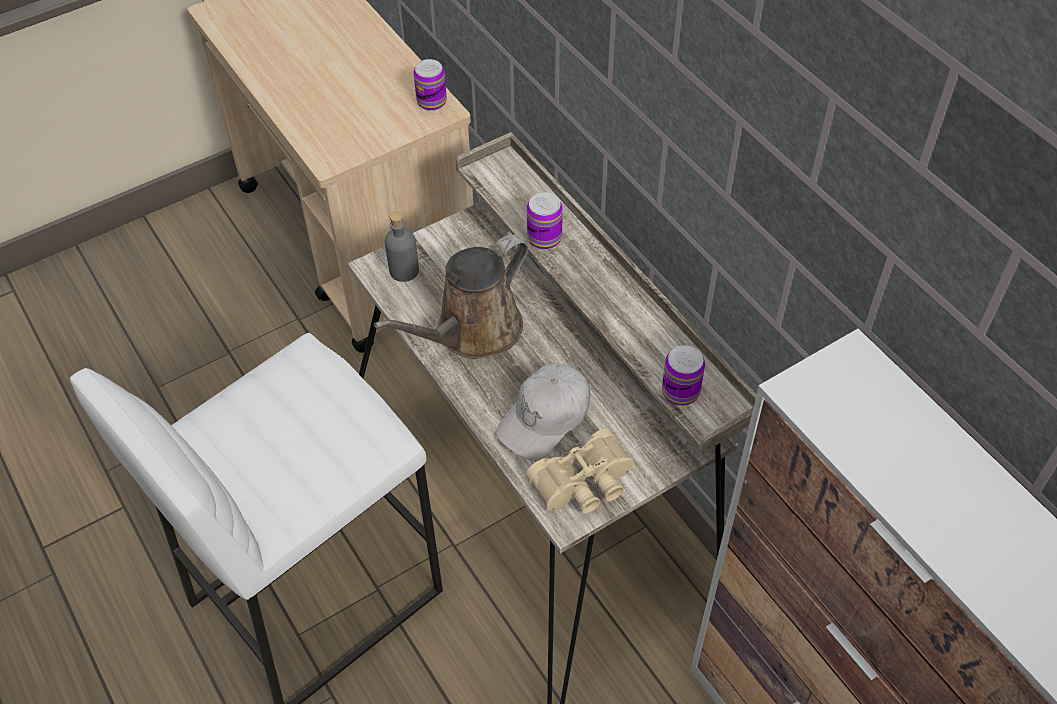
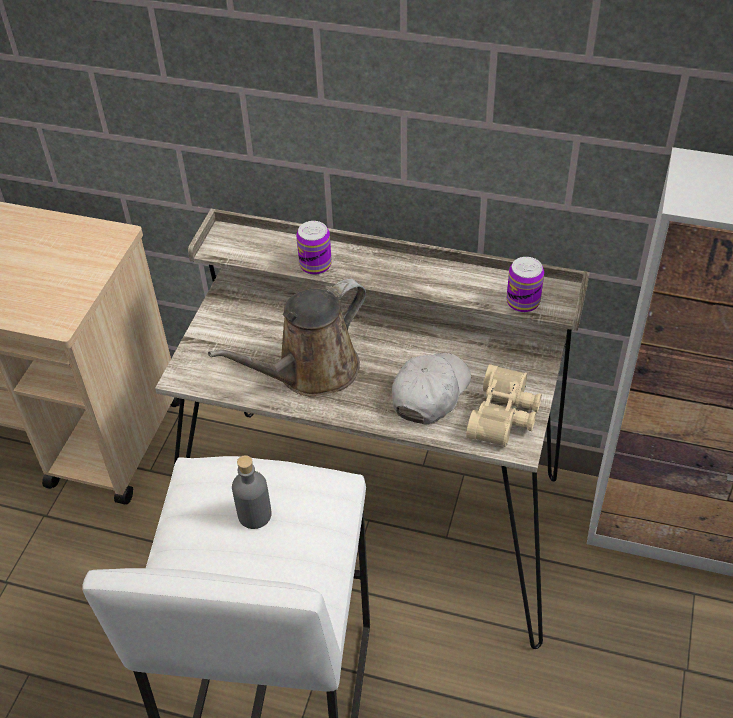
camera: 40 degrees left, 5 degrees down
(404, 270) = (208, 364): grey bottle -> grey bottle (254, 515)
(431, 102) = (98, 234): can -> none
(472, 332) = (311, 372): brown watering can -> brown watering can turned 45 degrees clockwise
(545, 418) = (430, 393): white cap -> white cap turned 150 degrees counterclockwise

